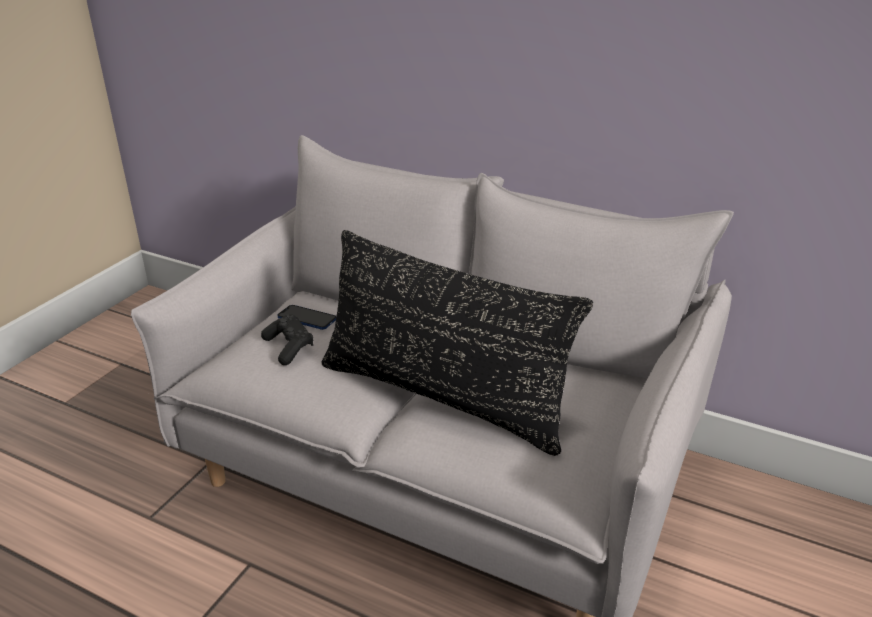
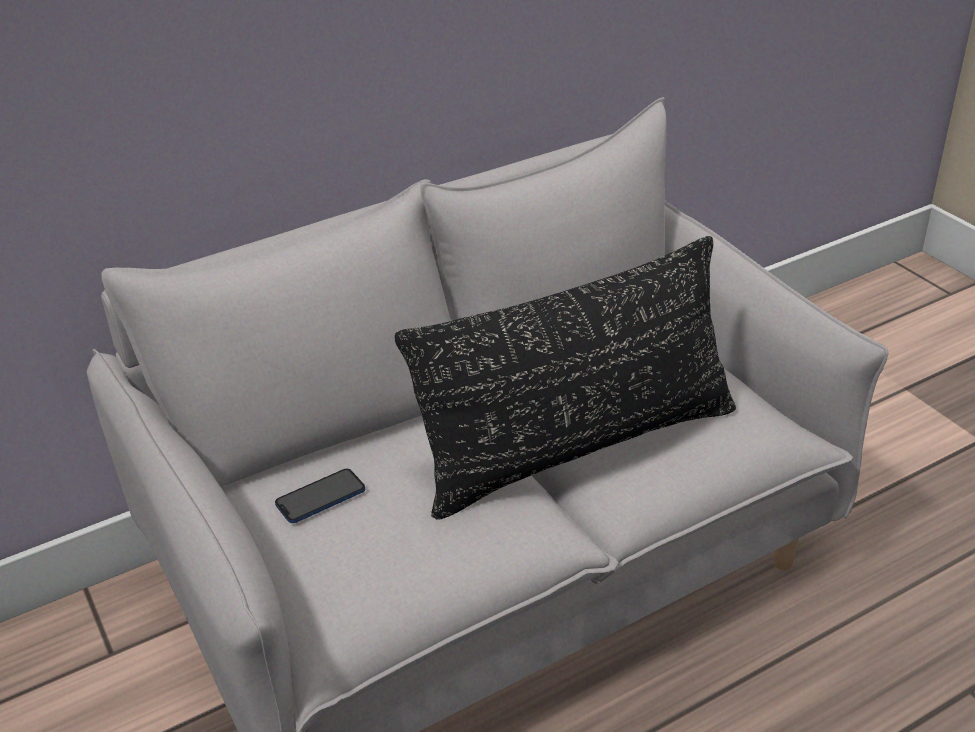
camera: 55 degrees left, 5 degrees up
(289, 347) = (373, 535): black game controller -> none

